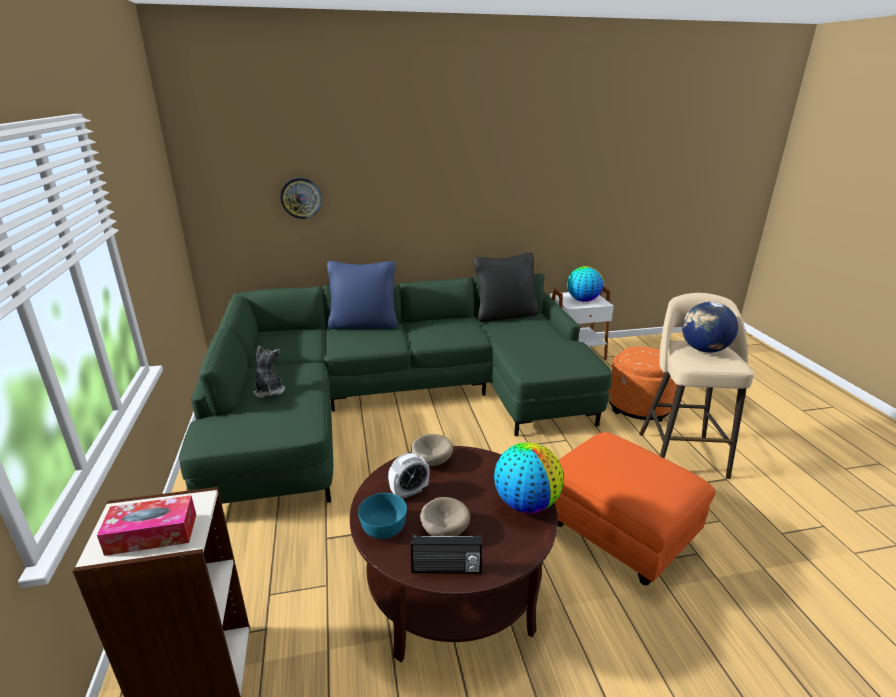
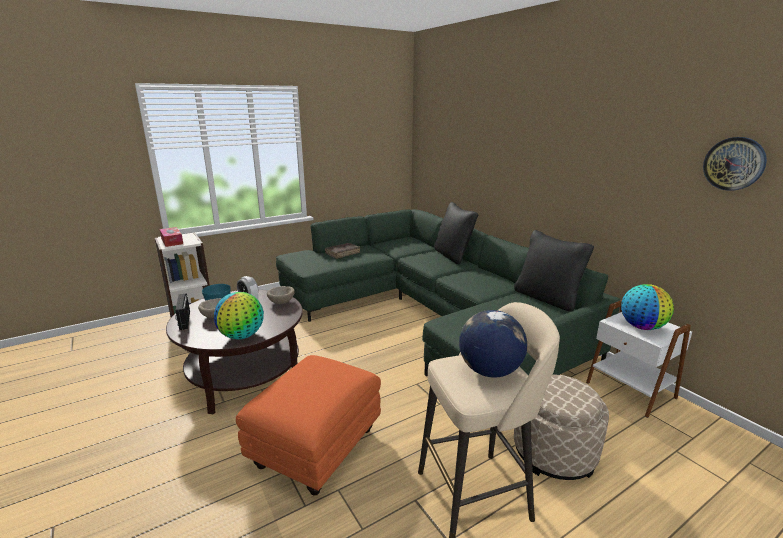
camera: 70 degrees right, 5 degrees down
(269, 390) = (342, 253): plush toy -> brown book
(301, 198) = (459, 155): wall clock -> wall clock (734, 163)
(363, 325) = (453, 256): blue pillow -> black pillow
(638, 406) = (554, 453): orange ottoman -> beige ottoman

